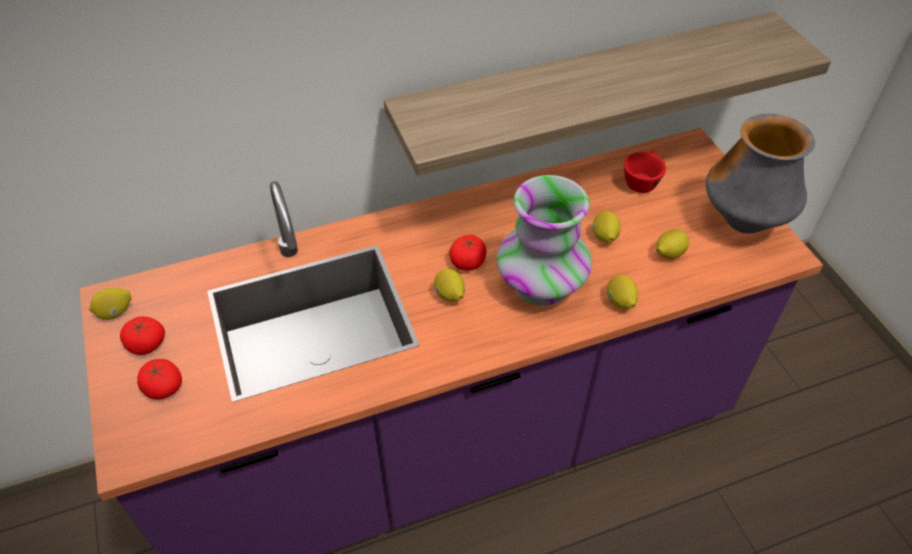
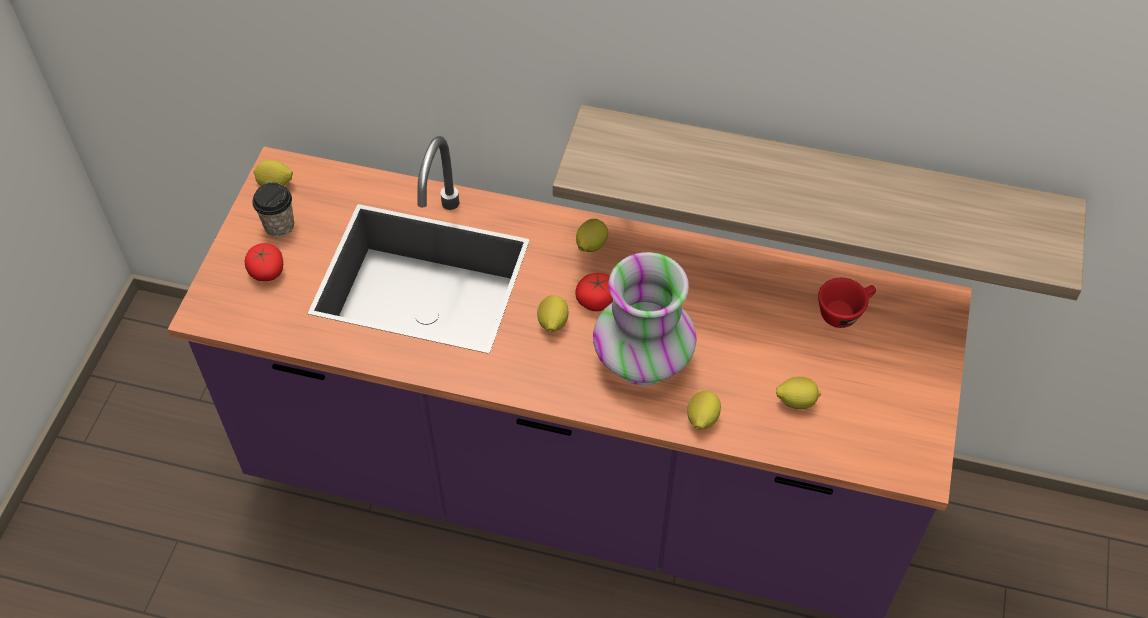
camera: 35 degrees right, 5 degrees up
(146, 344) = (279, 226): tomato -> cup
(604, 237) = (748, 348): lemon -> lemon (591, 245)
(743, 222) = (907, 414): vase -> none

